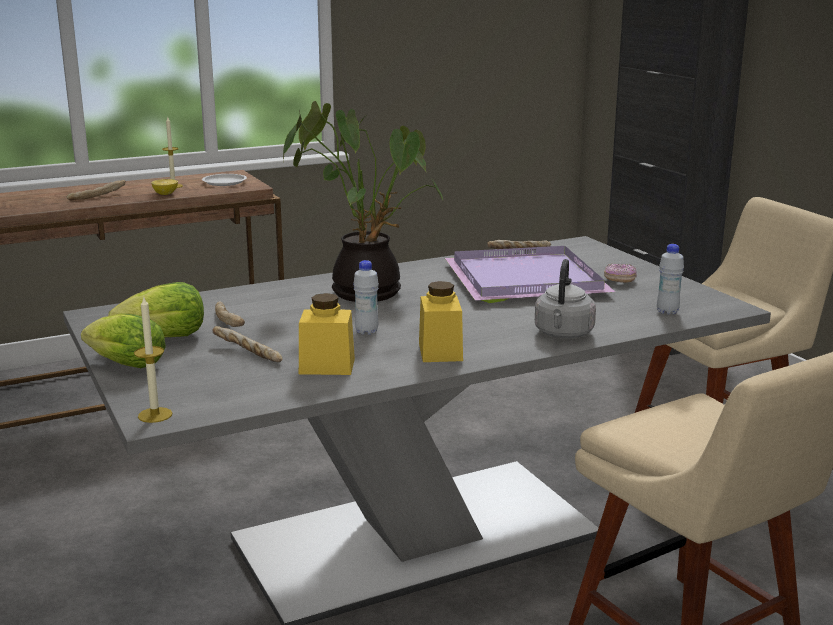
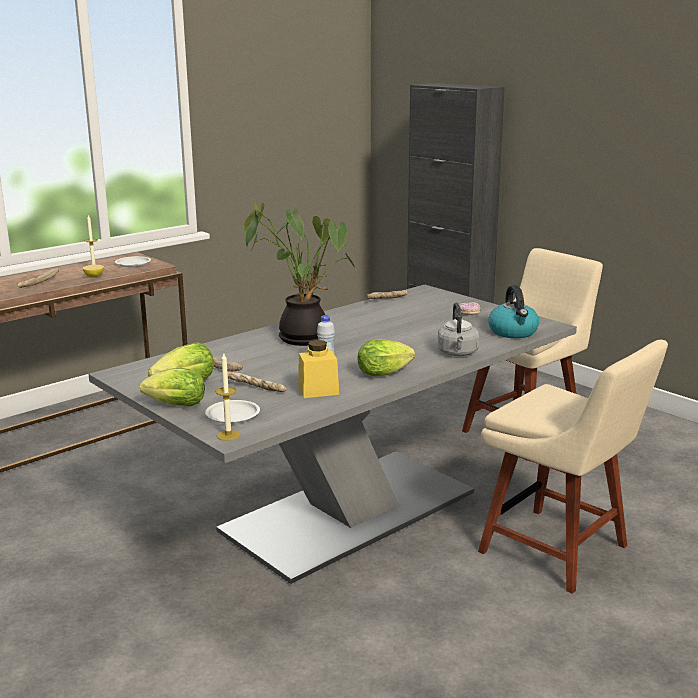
camera: 15 degrees left, 0 degrees up
(185, 387) = (232, 415): none -> white plate
(440, 352) = (386, 373): yellow jar -> lettuce
(527, 279) = (407, 319): purple tray -> none
(667, 312) = (513, 332): white bottle -> kettle

